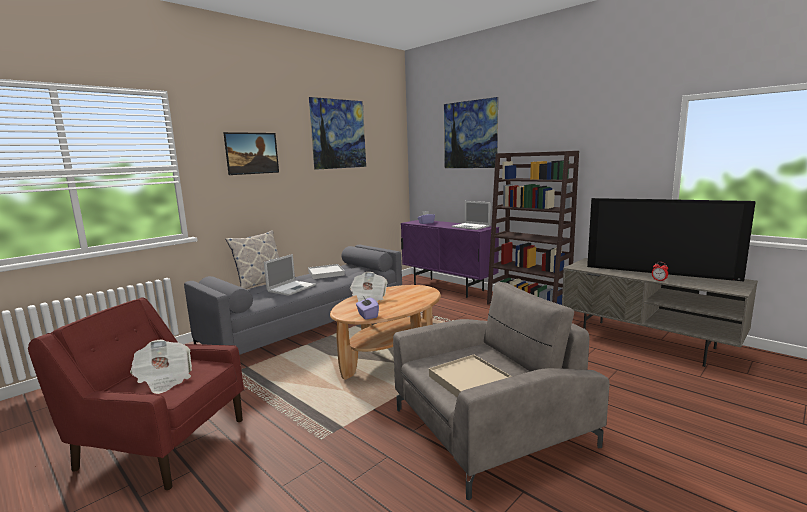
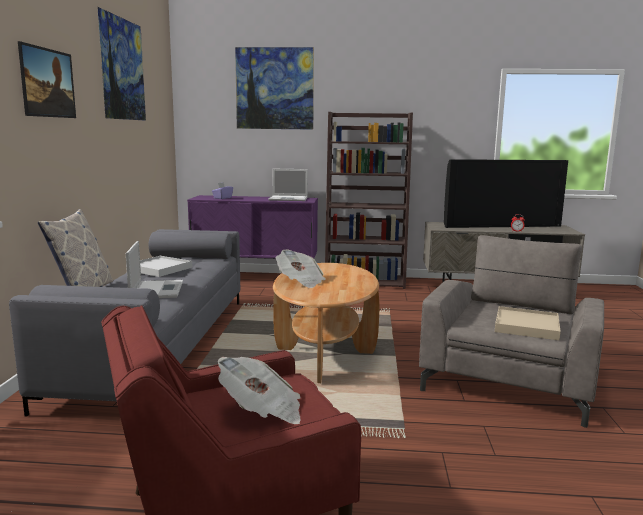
camera: 40 degrees left, 0 degrees up
(367, 315) = (344, 295): purple tissue box -> none

